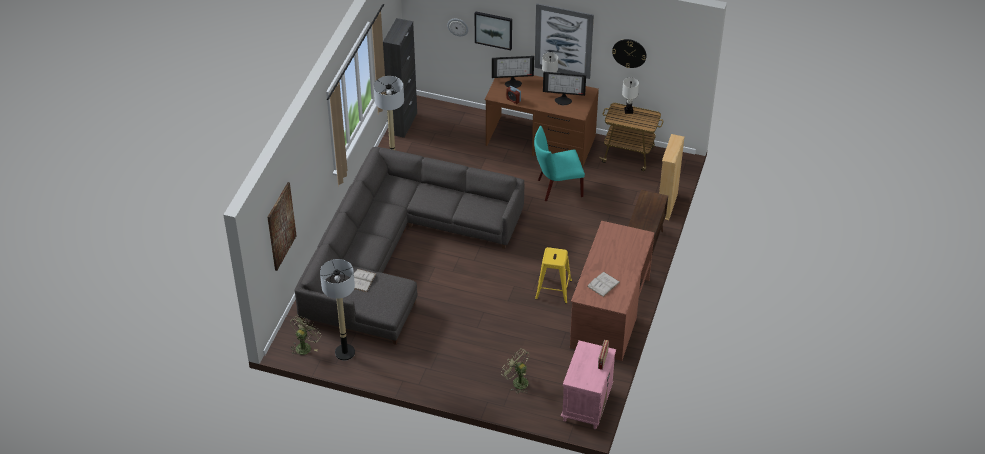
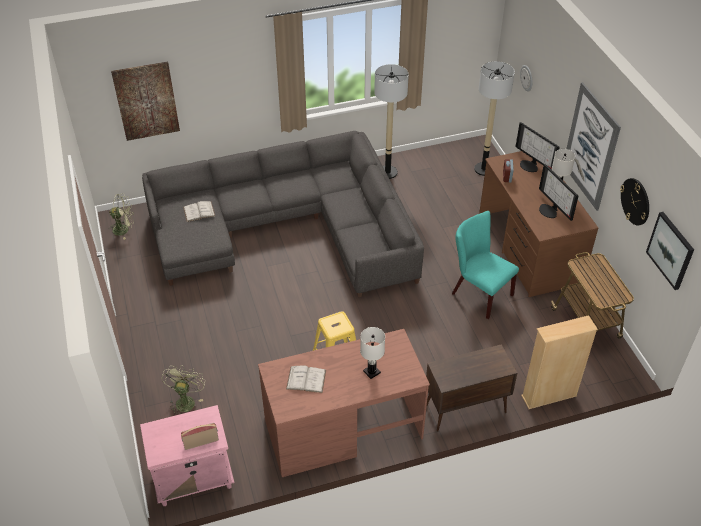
camera: 55 degrees right, 0 degrees up
(345, 352) = (135, 257): floor lamp -> floor lamp (484, 169)
(403, 123) = (446, 151): black cabinet -> none
(493, 30) = (547, 97): picture -> picture (670, 250)
(628, 110) = (604, 271): white table lamp -> white table lamp (371, 371)

